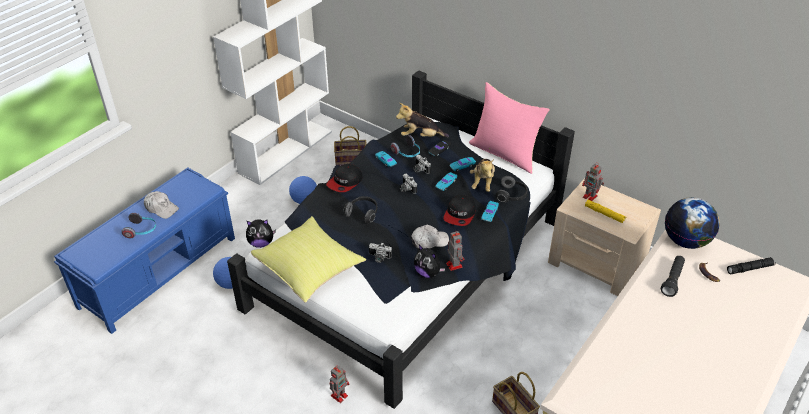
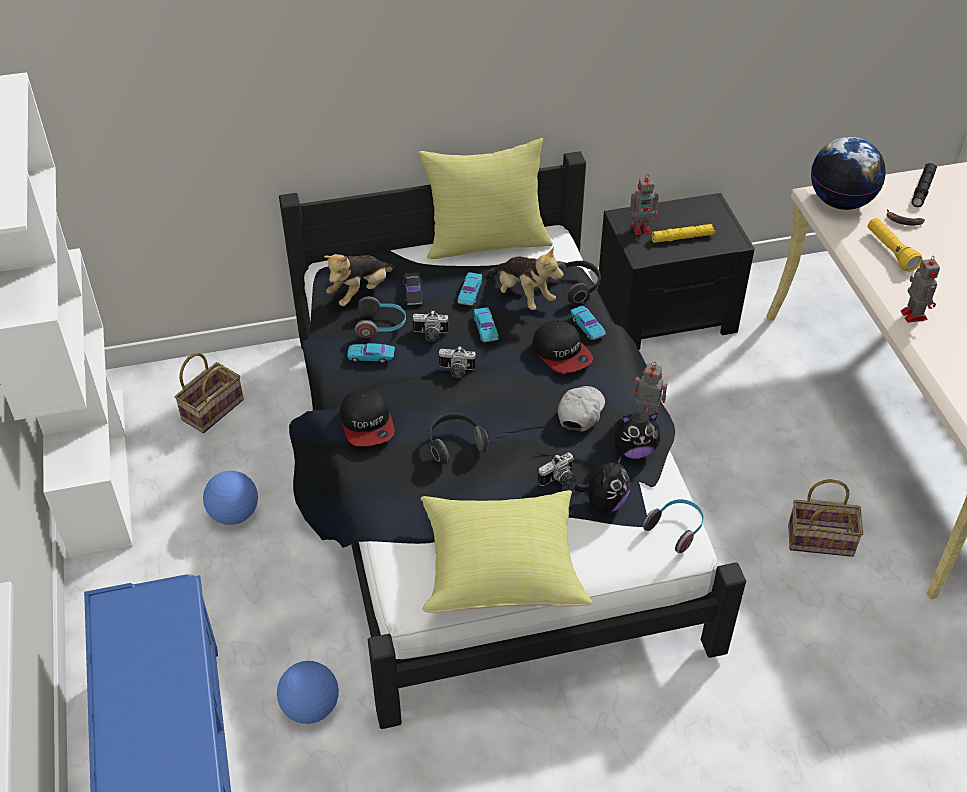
camera: 50 degrees left, 5 degrees up
(141, 230) = (176, 738): headphones -> headphones (676, 529)
(161, 208) = (150, 681): white cap -> none
(261, 243) = (385, 594): plush toy -> plush toy (604, 503)
(339, 395) = (648, 701): toy robot -> toy robot (913, 314)
(505, 153) = (487, 241): pink pillow -> yellow pillow
(597, 262) = (667, 312): beige nightstand -> black nightstand
(672, 280) = (890, 251): black flashlight -> yellow flashlight

